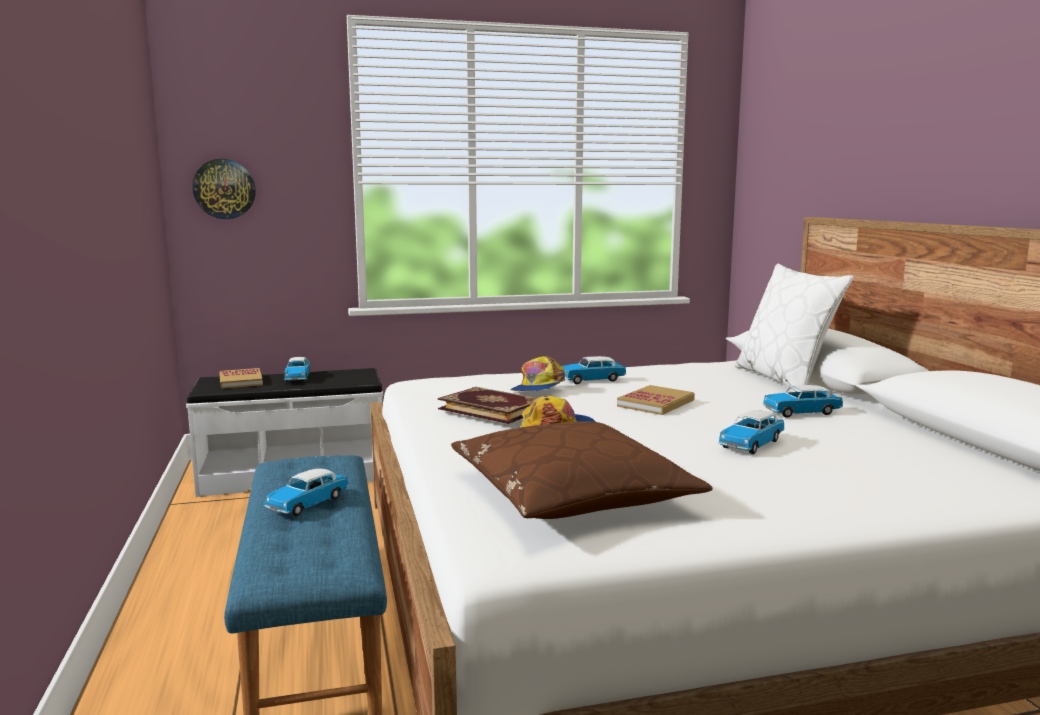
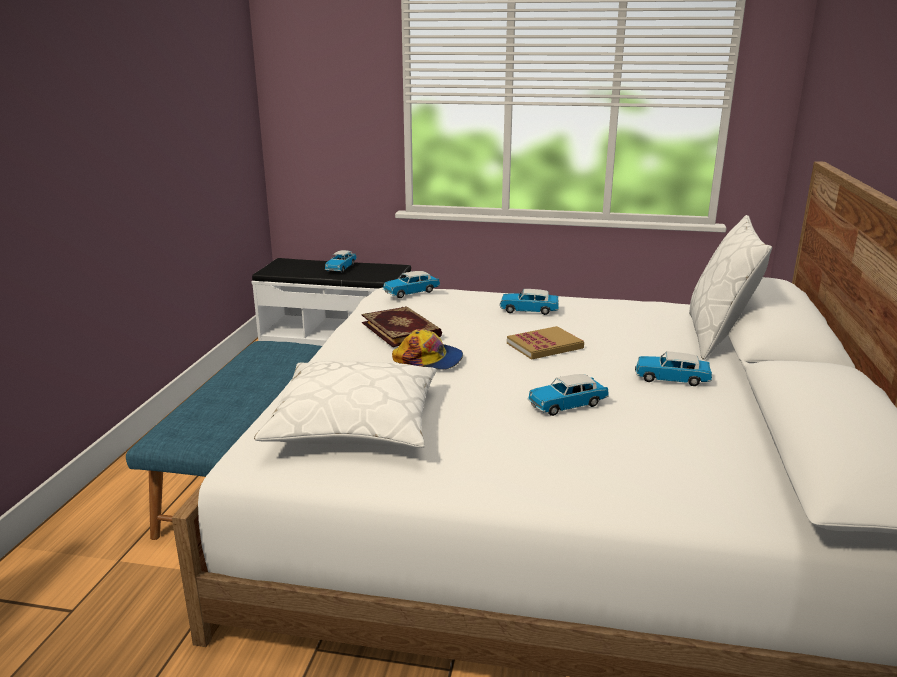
camera: 25 degrees right, 10 degrees up
(224, 189) = (302, 105): wall clock -> none
(240, 381) = (299, 265): book -> none
(308, 503) = (241, 383): toy car -> toy car (411, 292)
(539, 387) = (463, 313): cap -> none
(572, 494) = (355, 423): brown pillow -> white pillow

